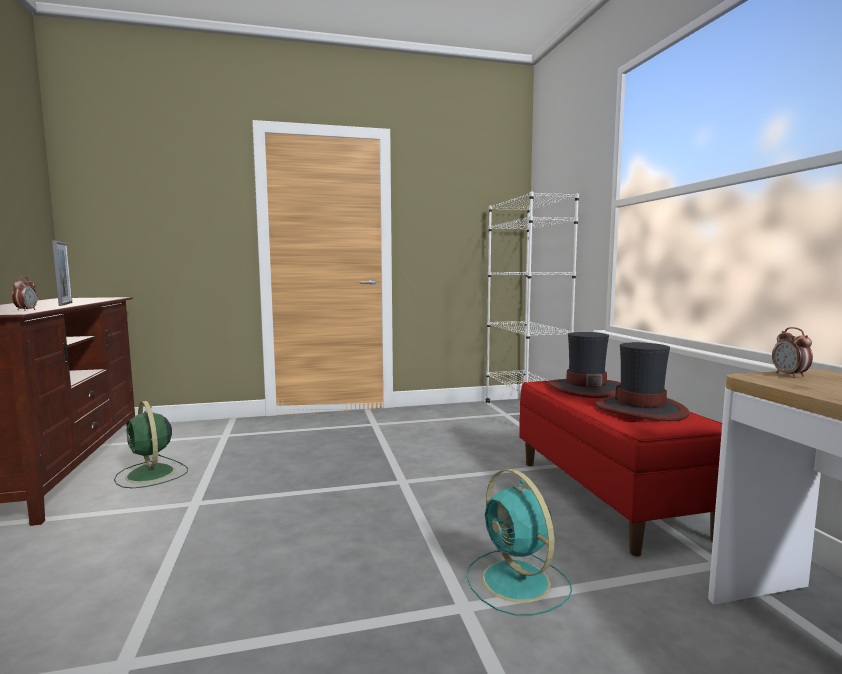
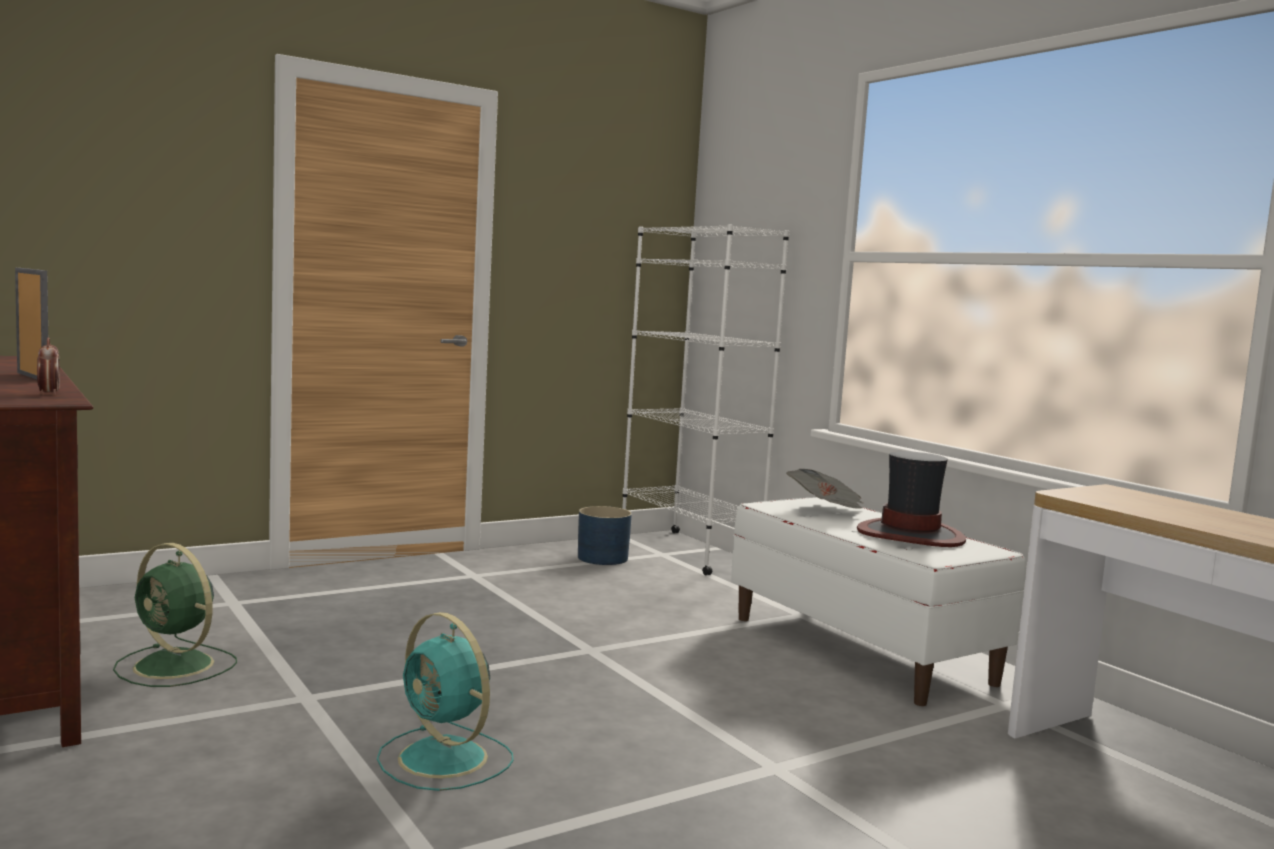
camera: 20 degrees left, 0 degrees up
(464, 415) = (603, 558): none -> blue planter
(518, 582) = (815, 741): turquoise fan -> turquoise fan (445, 759)
(585, 389) = (826, 511): hat -> newspaper
(608, 496) = (861, 649): red bench -> white bench
(790, 375) = (1089, 491): alarm clock -> none

